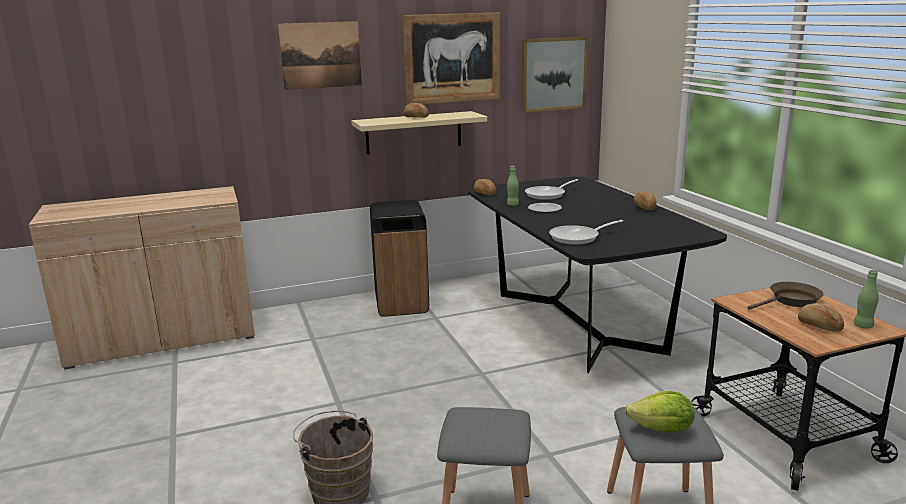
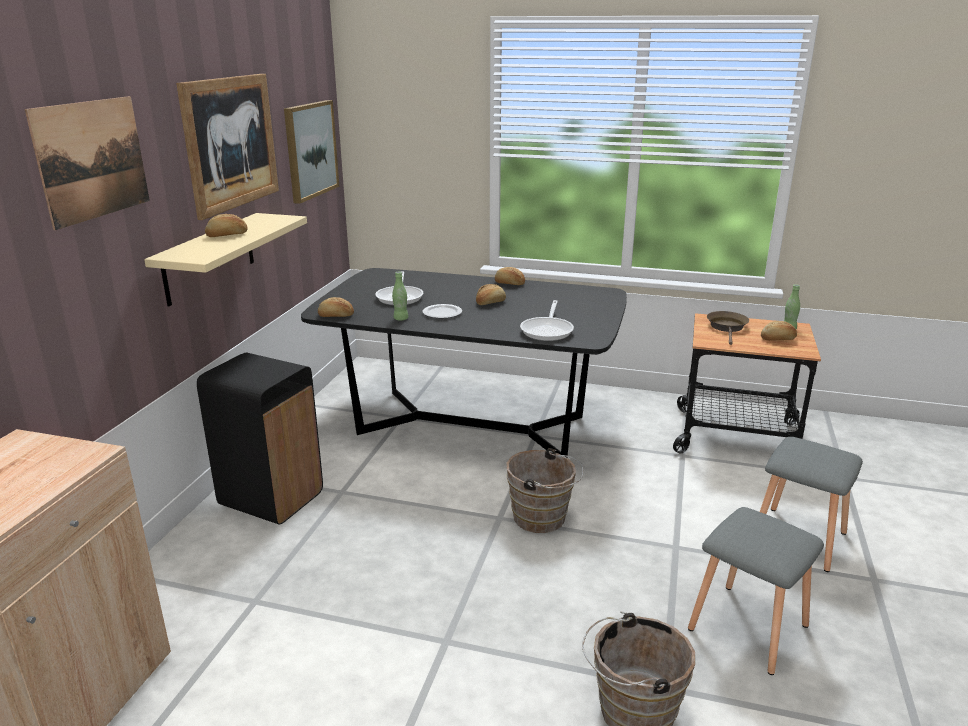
camera: 55 degrees left, 5 degrees up
(503, 389) = (543, 519): none -> brown bucket
(593, 213) = (490, 302): none -> bread
(662, 430) = (826, 461): lettuce -> none

